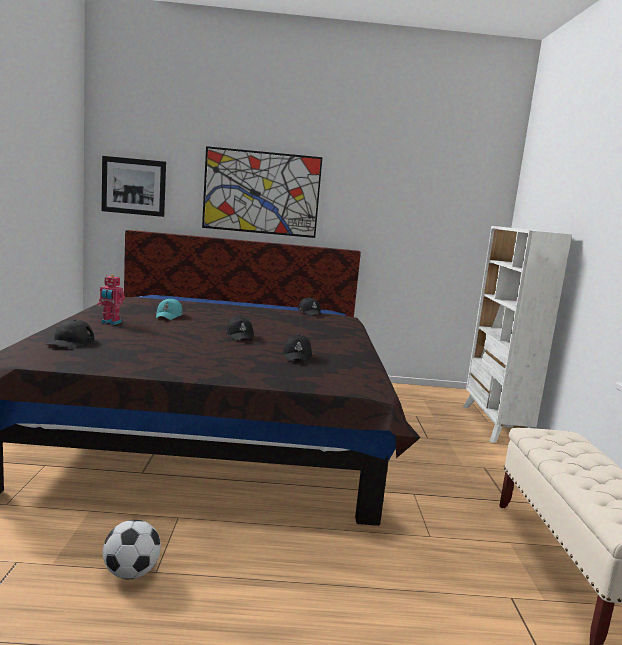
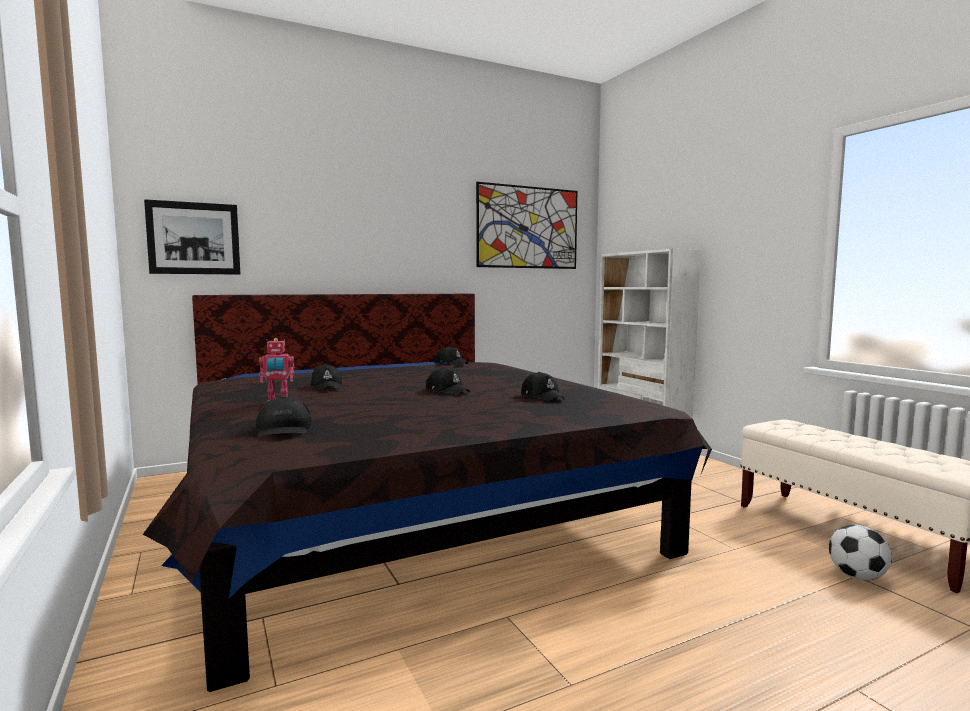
camera: 25 degrees left, 5 degrees down
(131, 573) = (548, 698): football -> football (857, 576)
(169, 316) = (327, 387): turquoise cap -> black cap
(261, 192) = (359, 238): picture -> picture (528, 227)

